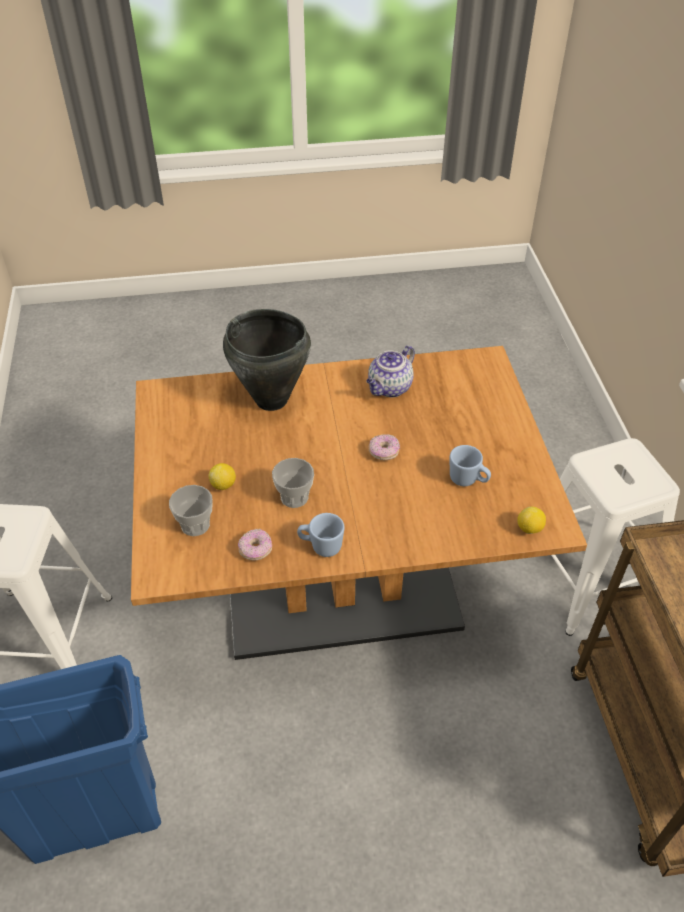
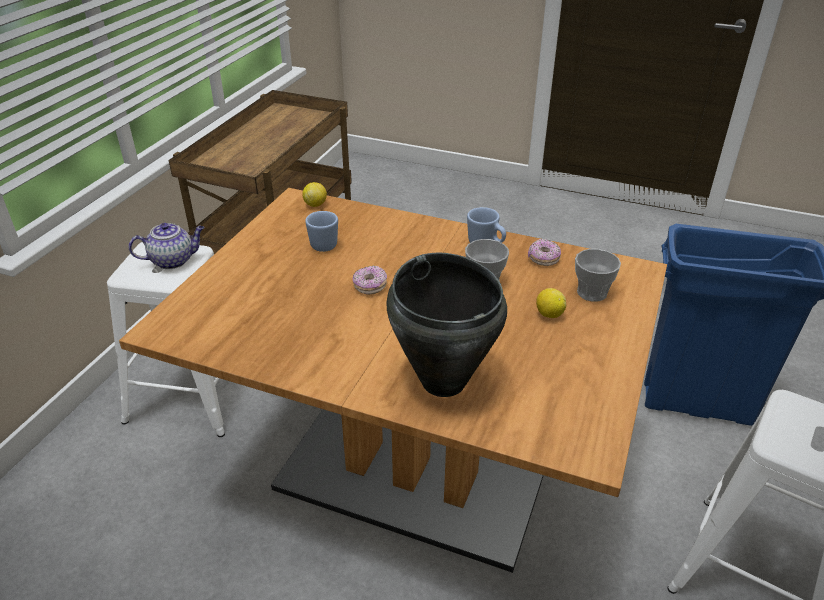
camera: 150 degrees left, 10 degrees down
(389, 388) = (298, 341): teapot -> teapot (173, 260)

